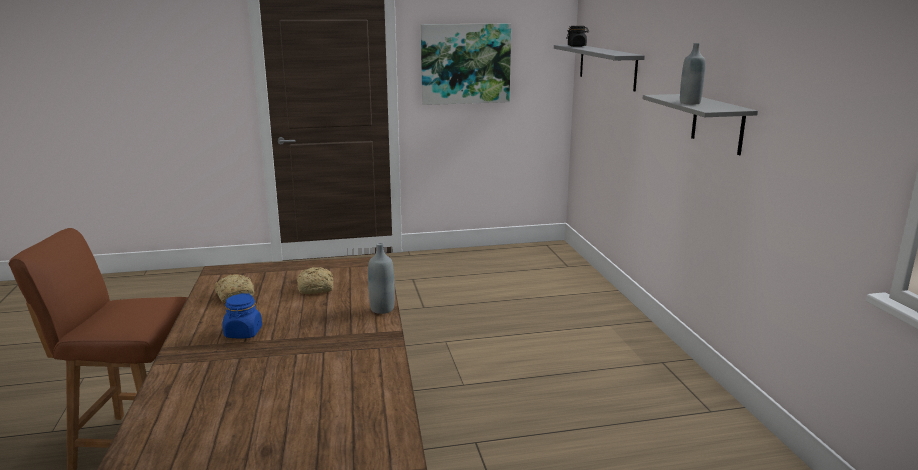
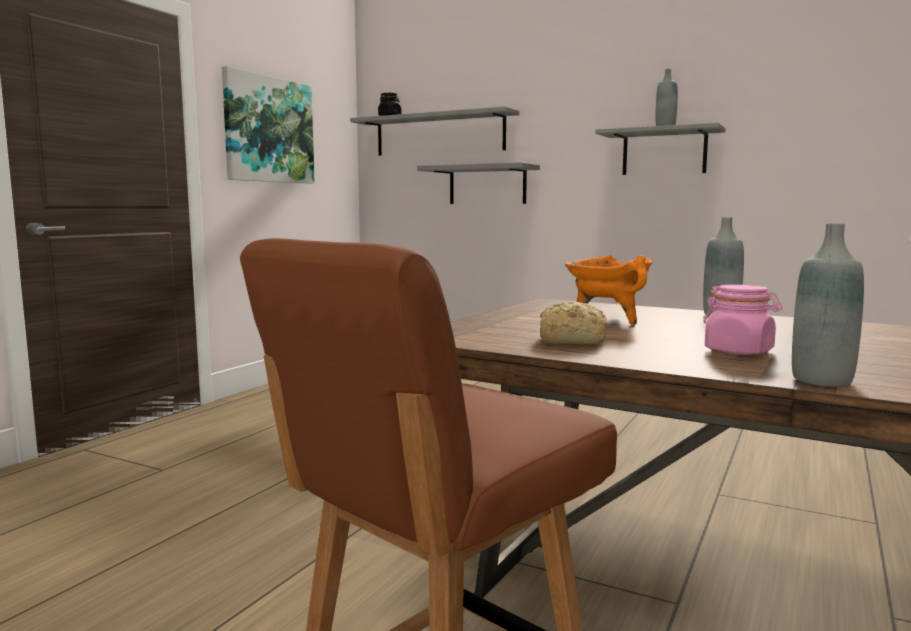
camera: 50 degrees left, 10 degrees down
(178, 359) = (822, 380): none -> grey bottle
(243, 333) = (739, 351): blue jar -> pink jar
(317, 288) = (607, 320): bread -> orange cooking pot
(624, 121) = (487, 185): none -> grey shelf

